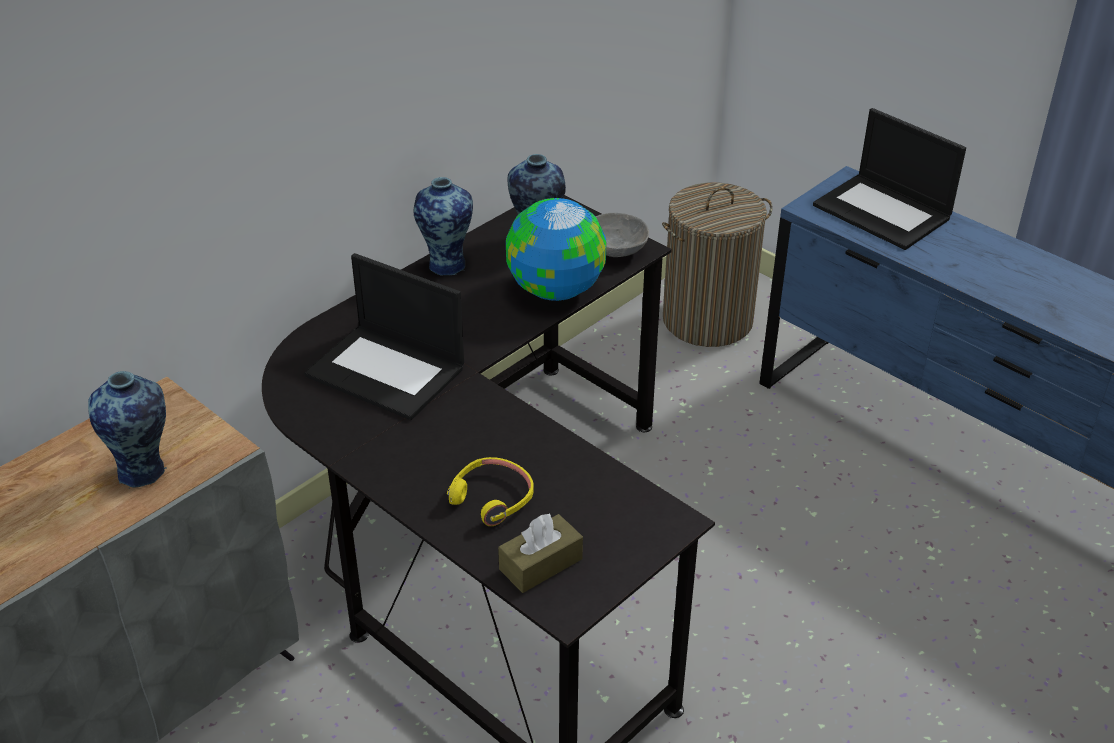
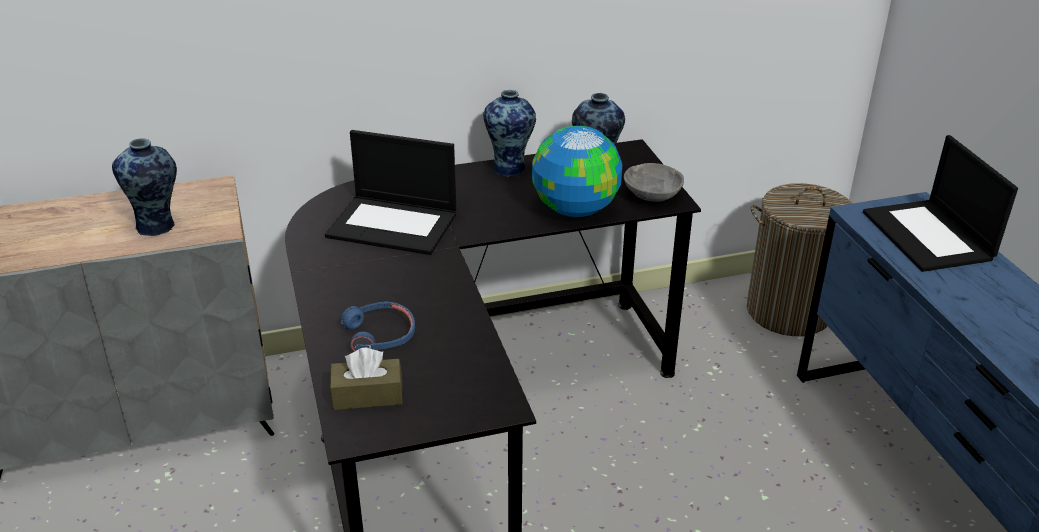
camera: 30 degrees right, 5 degrees down
(388, 371) = (394, 225): laptop -> laptop turned 45 degrees counterclockwise
(492, 497) = (380, 335): yellow headphones -> blue headphones

